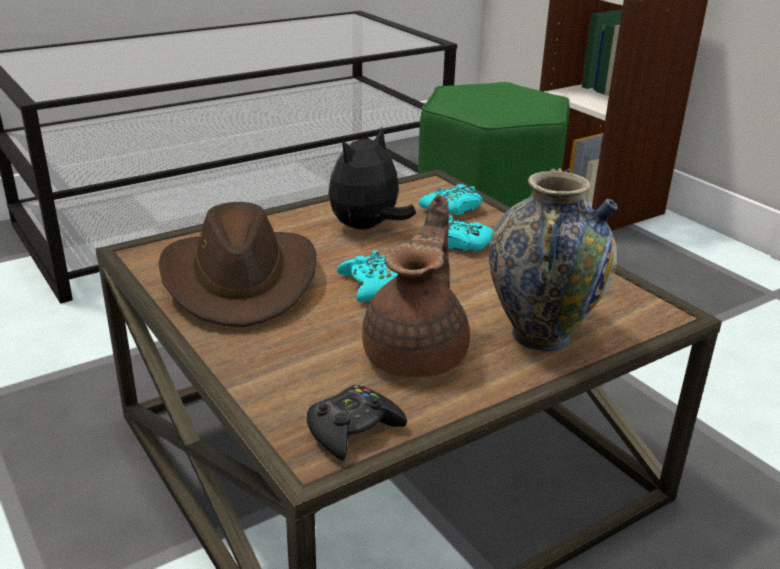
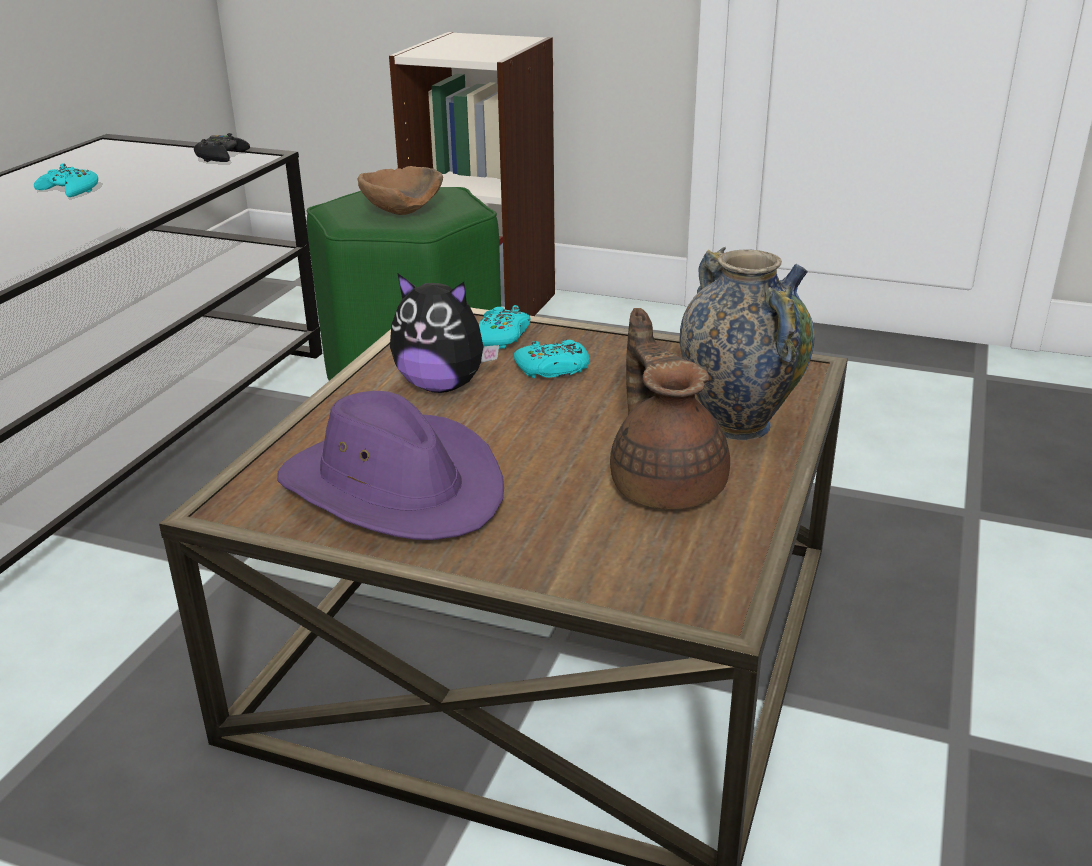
camera: 35 degrees left, 0 degrees up
(241, 280) = (395, 487): brown hat -> purple hat
(353, 430) = (712, 571): black game controller -> black game controller (222, 157)
(367, 227) = (442, 386): plush toy -> plush toy turned 75 degrees counterclockwise
(371, 286) = (533, 440): turquoise game controller -> turquoise game controller (70, 190)
(491, 103) = (401, 212): none -> brown bowl

